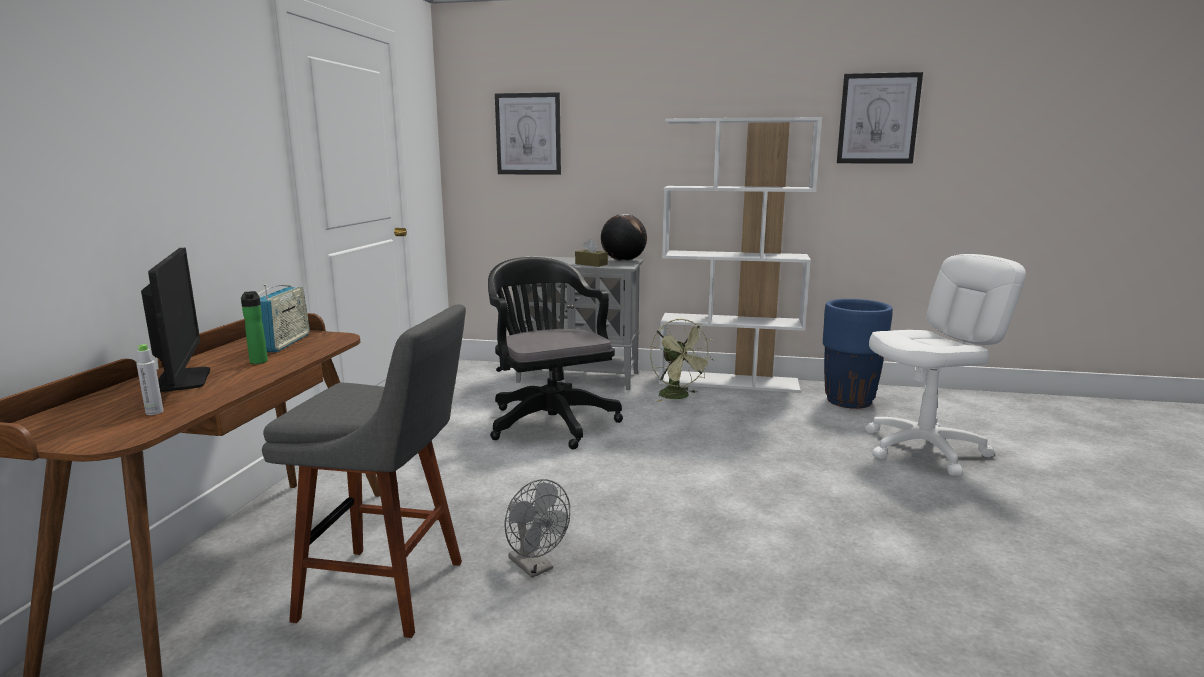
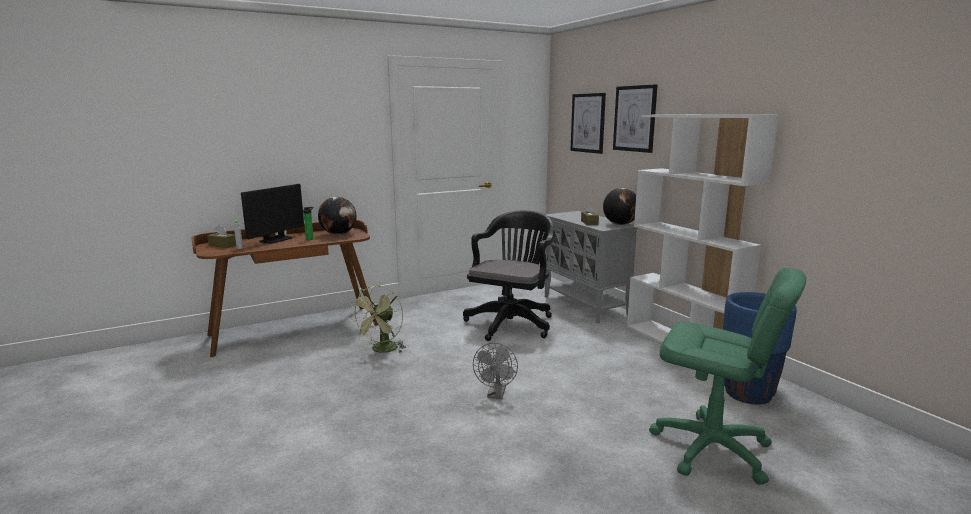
camera: 50 degrees right, 0 degrees up
(79, 421) = (223, 245): none -> brown tissue box
(284, 343) = (339, 234): radio -> globe
(390, 591) = (307, 359): grey stool -> none
(535, 567) = (357, 378): grey fan -> grey fan (496, 395)
(679, 397) = (618, 339): green fan -> green fan (382, 350)
(878, 119) = (839, 115): picture -> picture (634, 118)
(924, 449) = (711, 449): white office chair -> green office chair

